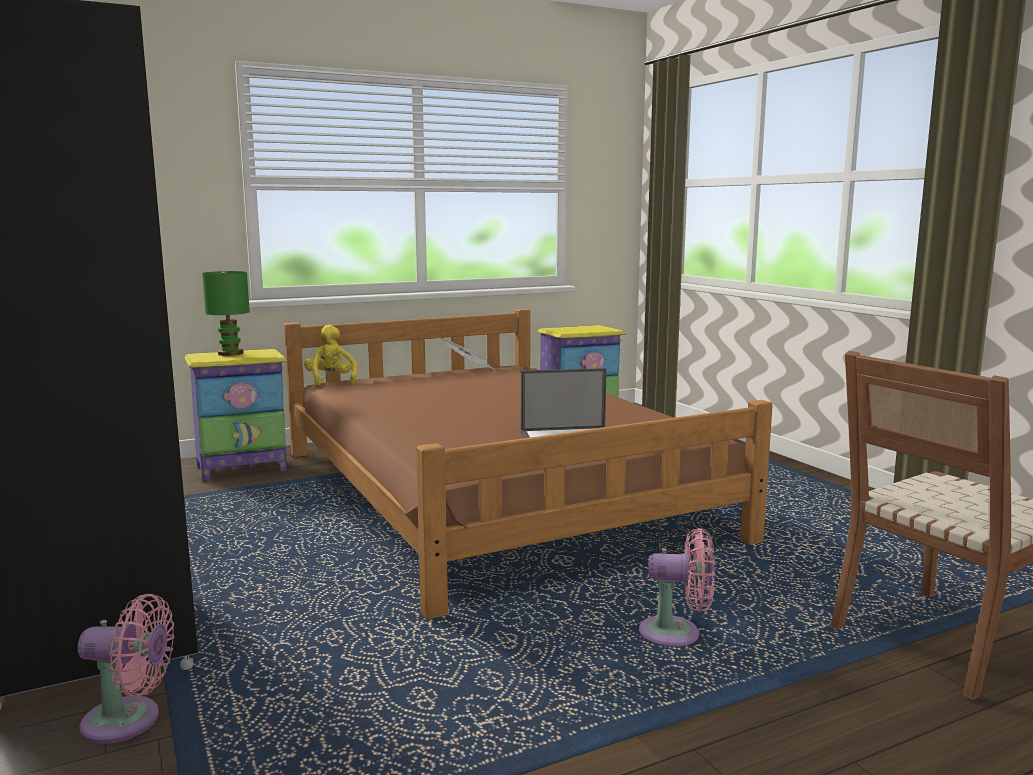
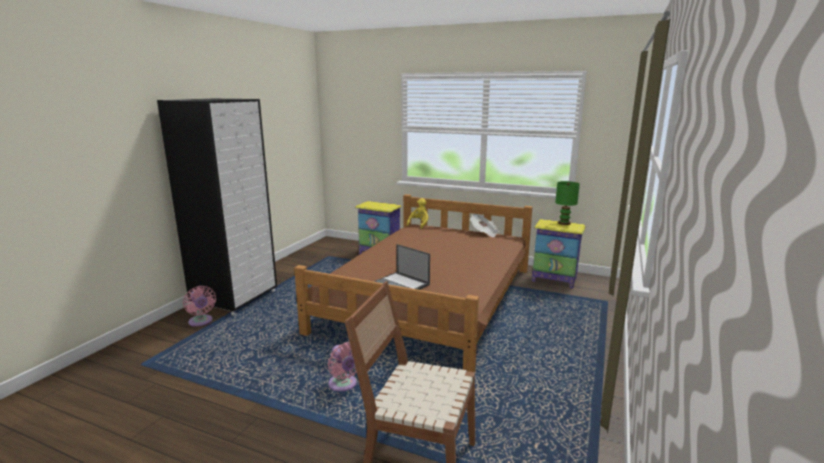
camera: 50 degrees right, 5 degrees up
(229, 353) = (378, 204): green table lamp -> green table lamp (564, 223)

